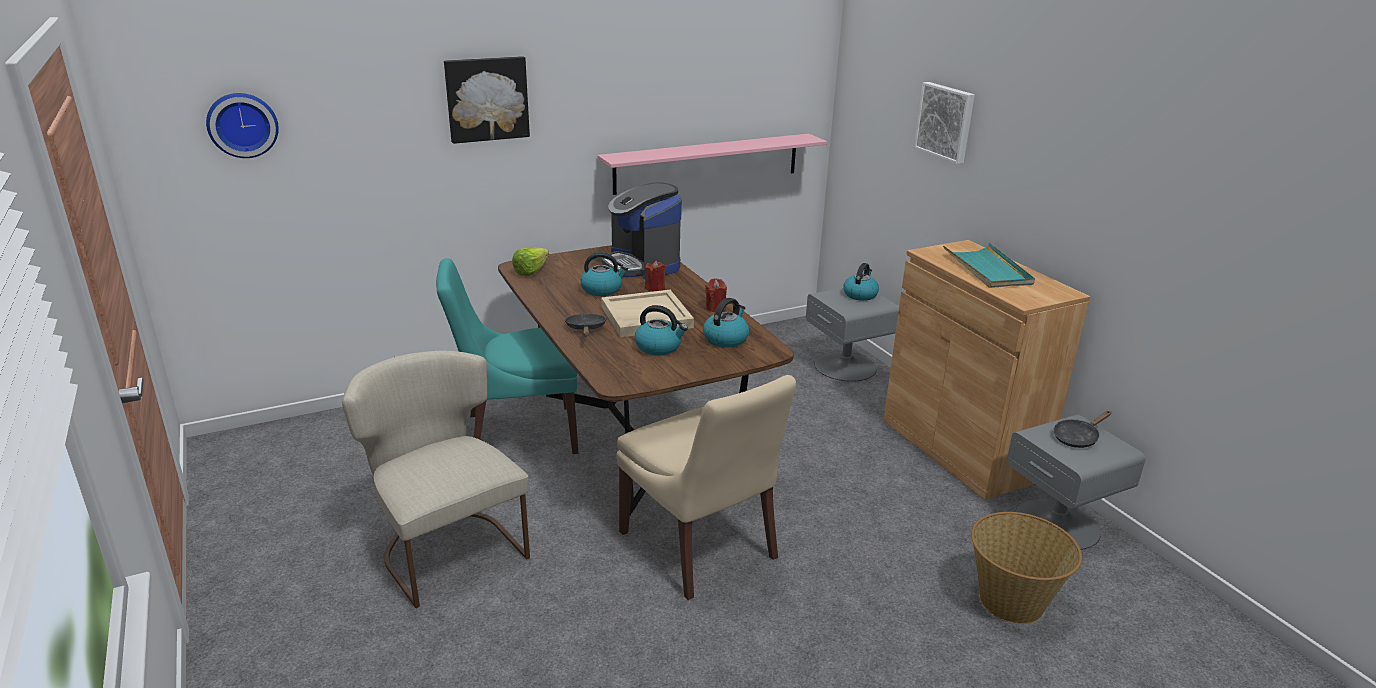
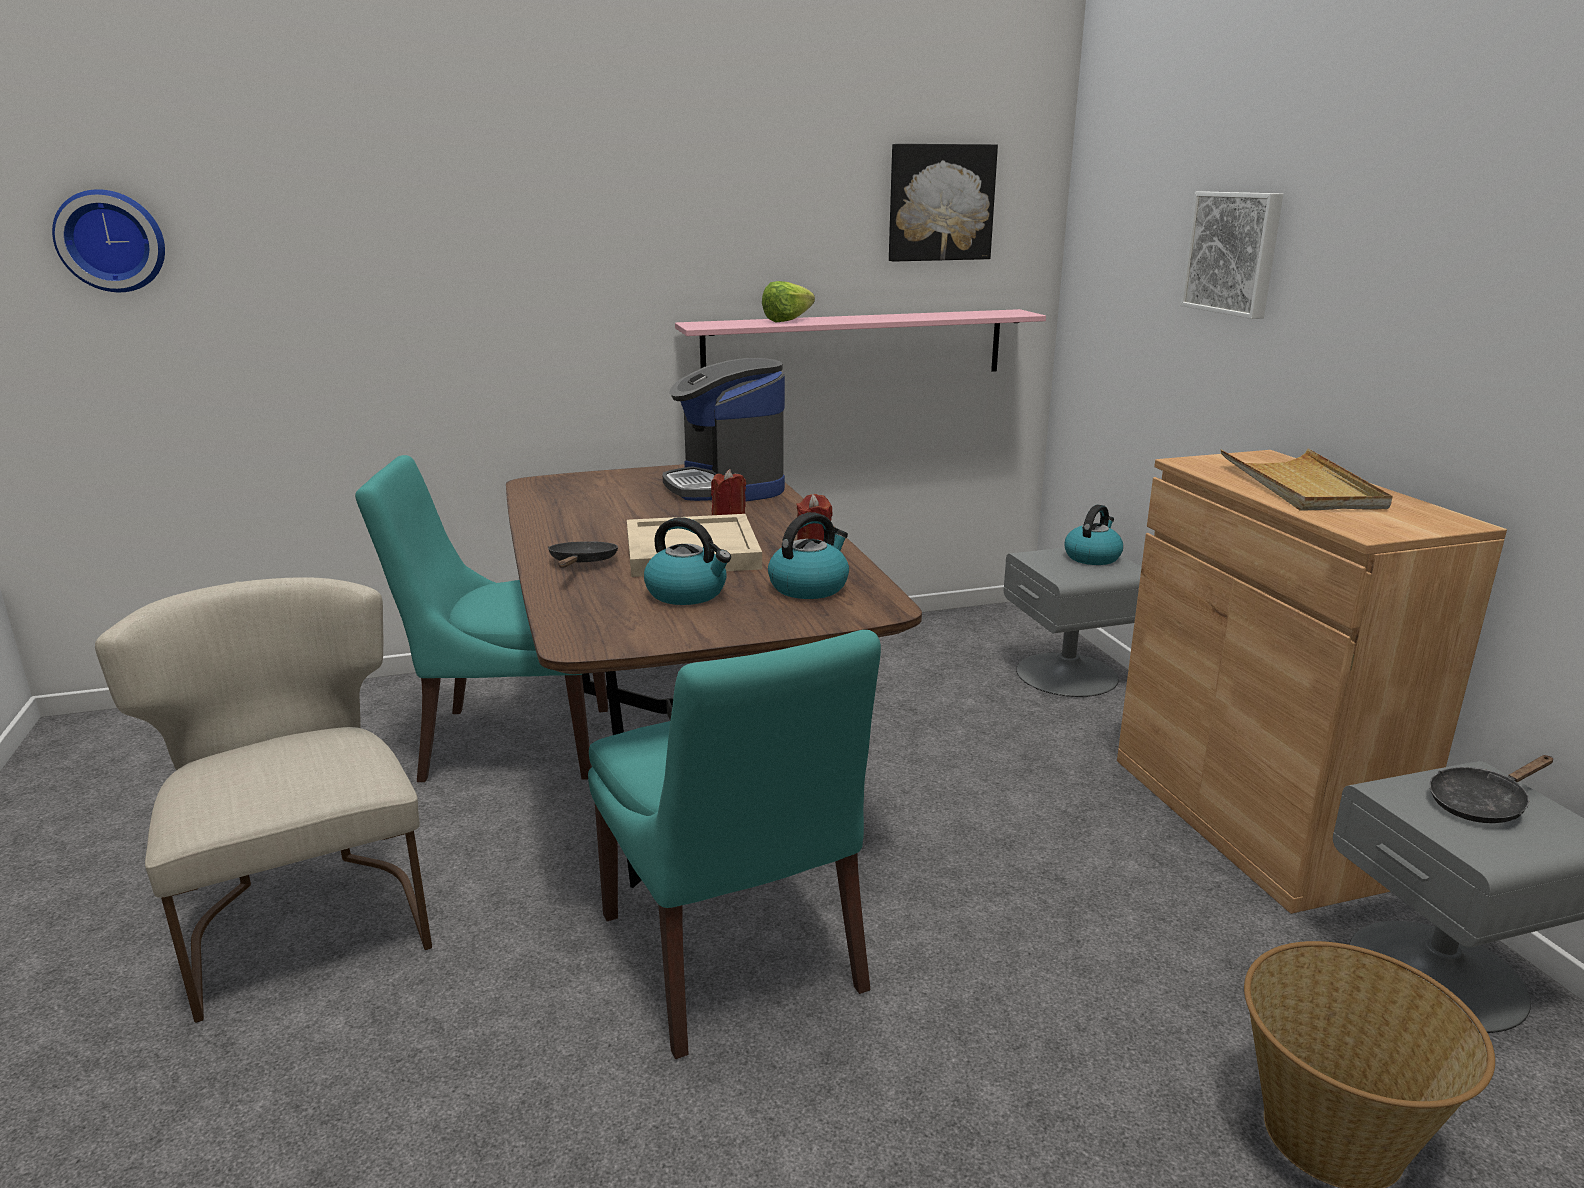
camera: 10 degrees right, 5 degrees down
(487, 99) = (496, 223): picture -> picture (940, 203)
(534, 271) = (555, 489): lettuce -> lettuce (792, 320)
(602, 289) = (644, 514): kettle -> none
(700, 548) = (734, 959): beige chair -> turquoise chair
(987, 269) = (1301, 486): turquoise tray -> beige tray

